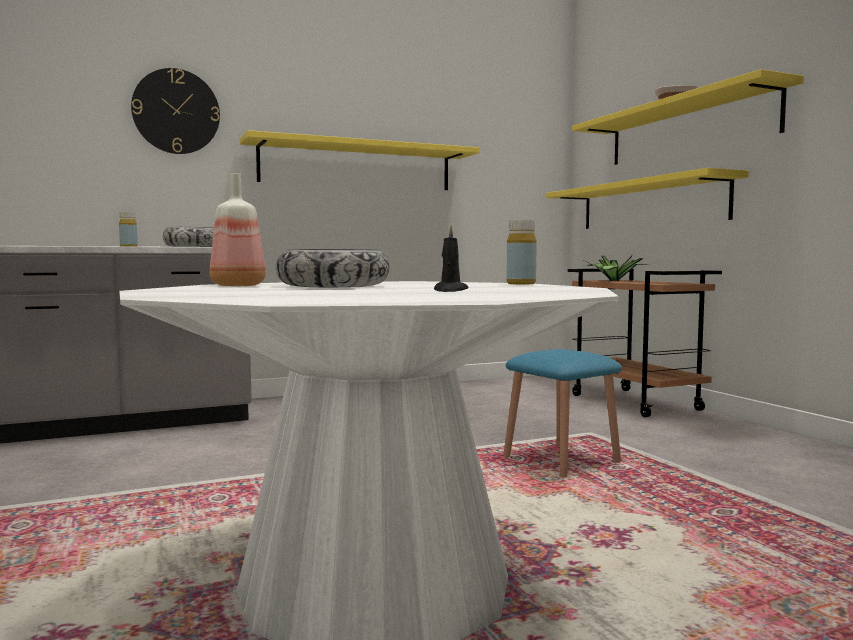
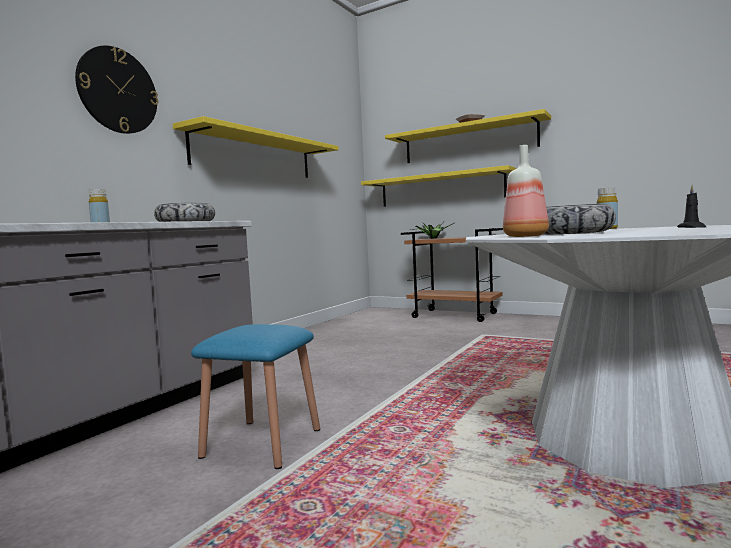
camera: 35 degrees left, 0 degrees up
(561, 460) = (510, 351): blue stool -> blue stool (262, 442)

